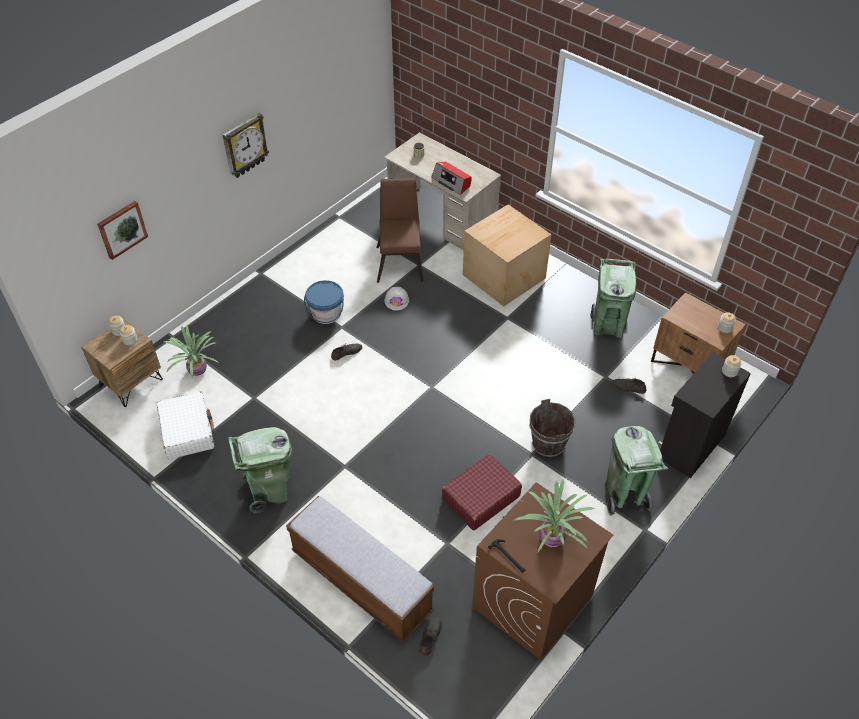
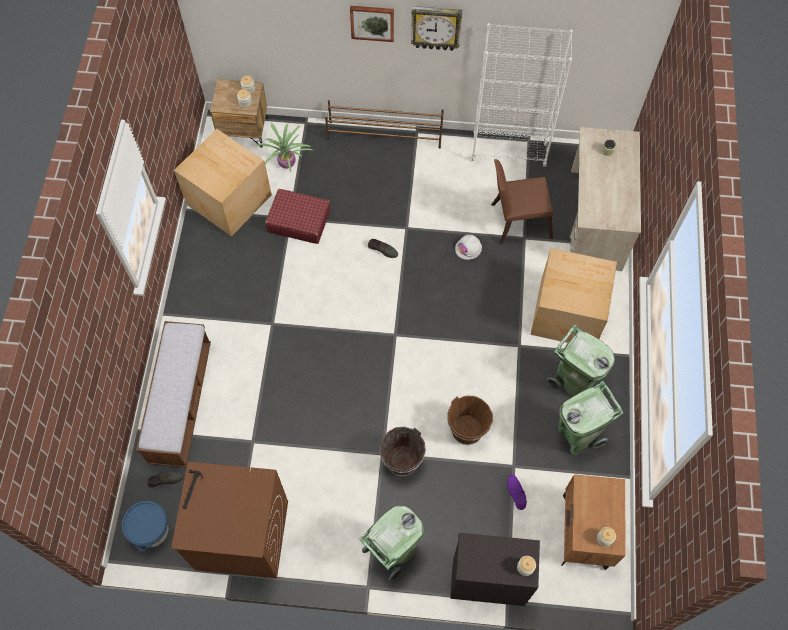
camera: 55 degrees right, 15 degrees up
(122, 229) = (281, 20): picture -> picture (372, 22)
(187, 431) = (228, 198): white suitcase -> cardboard box
(242, 293) = (385, 135): none -> brown shoe rack
(269, 491) = (215, 289): green trash can -> green trash can (573, 380)
(326, 313) = (412, 207): blue bucket -> blue bucket (151, 530)
(336, 232) = (509, 151): none -> white bookcase
(400, 261) = (516, 220): brown chair -> brown chair turned 150 degrees counterclockwise
(452, 182) = (594, 200): radio -> none
(480, 498) = (311, 440): red suitcase -> red suitcase (298, 221)
(552, 538) = (228, 513): potted plant -> none
(553, 388) = (467, 430): none -> brown bucket
(628, 387) = (515, 492): grey shoe -> purple shoe

